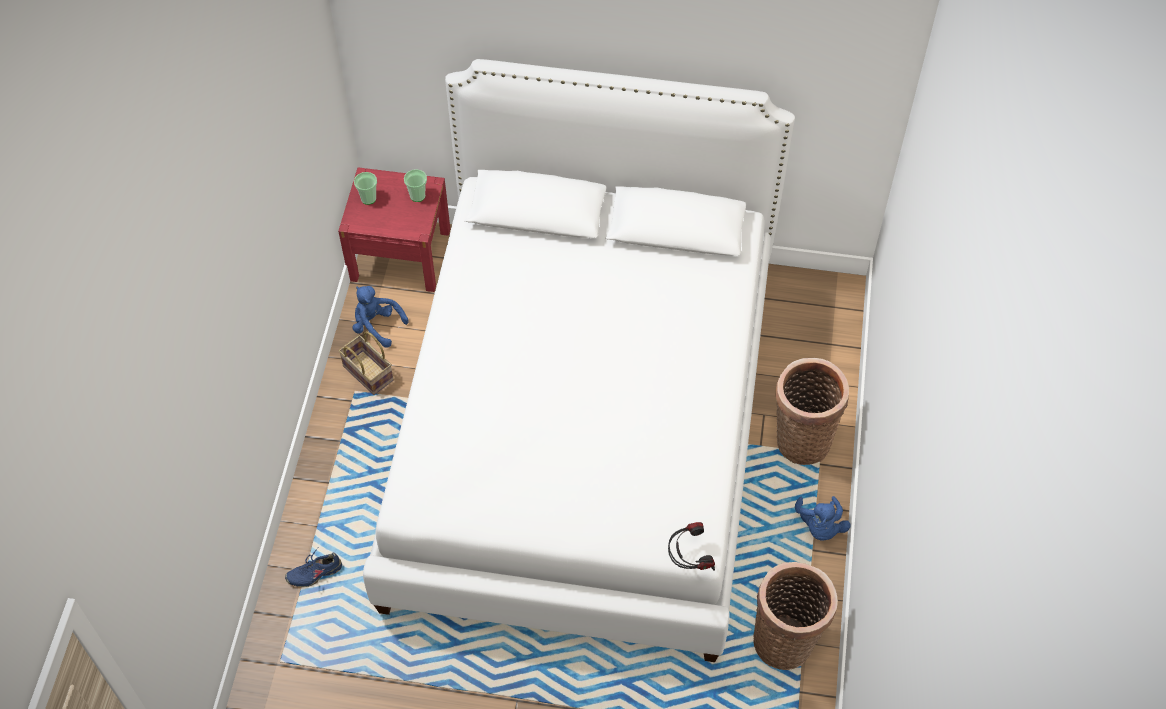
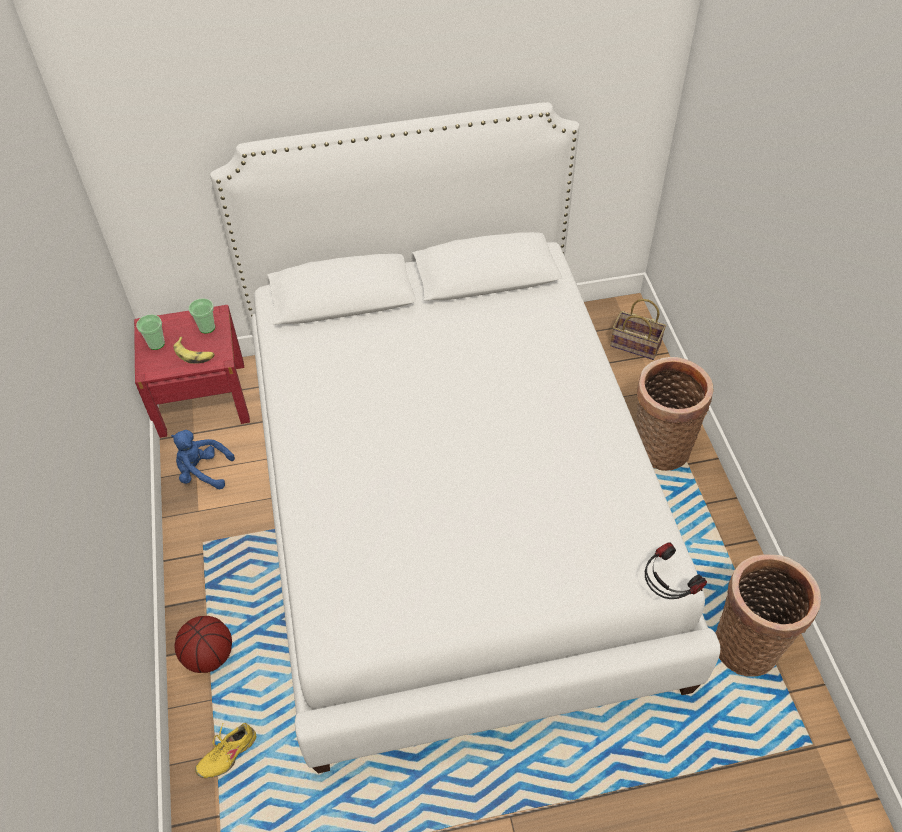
camera: 20 degrees left, 5 degrees down
(314, 573) = (227, 753): blue shoe -> yellow shoe
(327, 489) = (209, 655): none -> basketball
(366, 373) = (209, 520): basket -> basket (634, 345)
(397, 219) = (194, 354): none -> banana
(820, 526) = (719, 521): blue plush toy -> none

